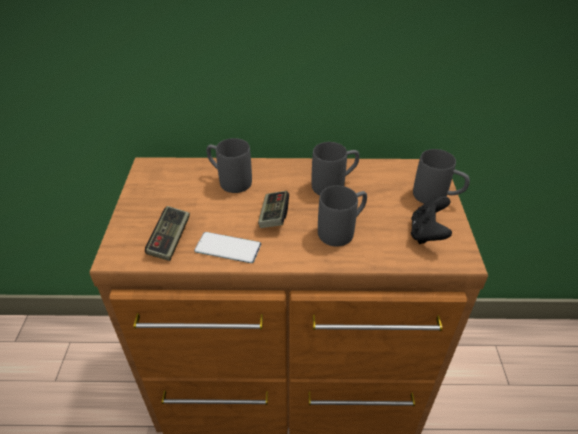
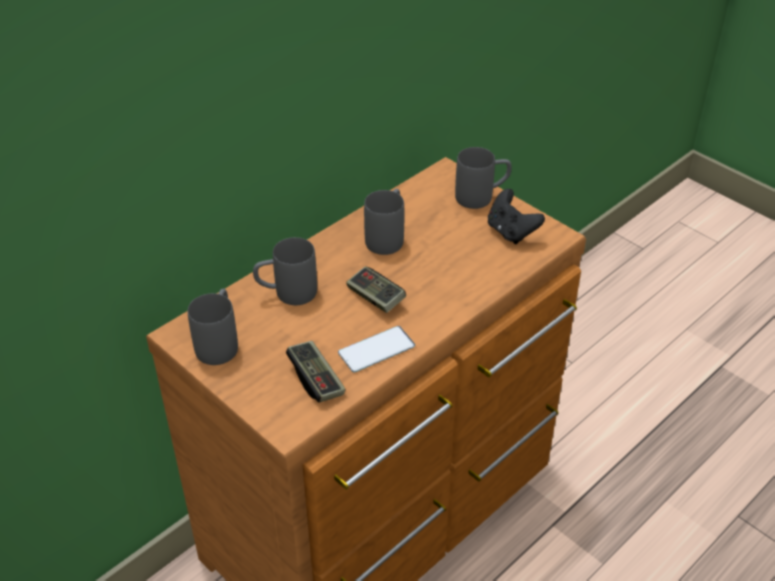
camera: 45 degrees left, 0 degrees up
(342, 230) = (447, 272): grey mug -> grey mug (220, 342)

